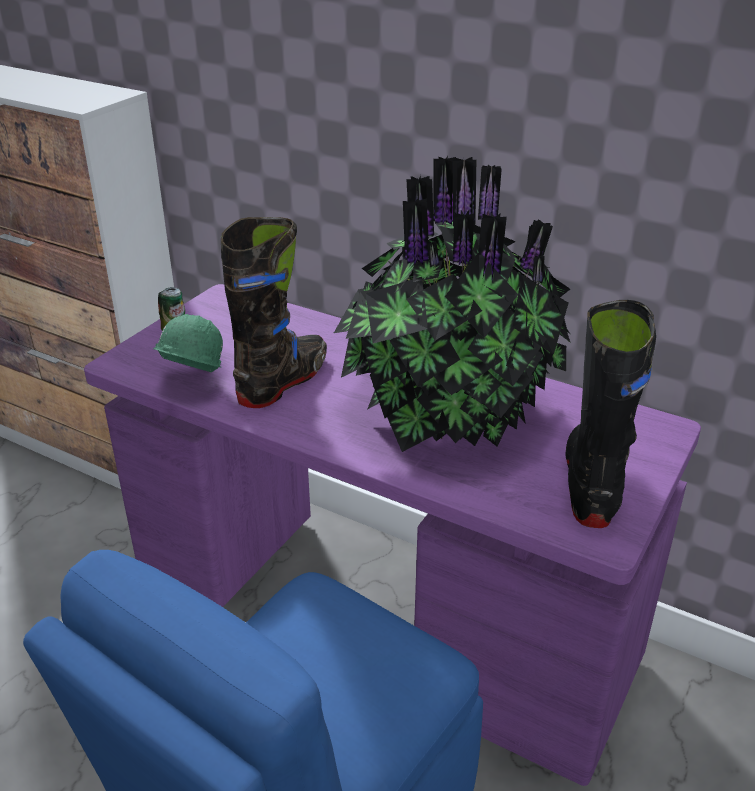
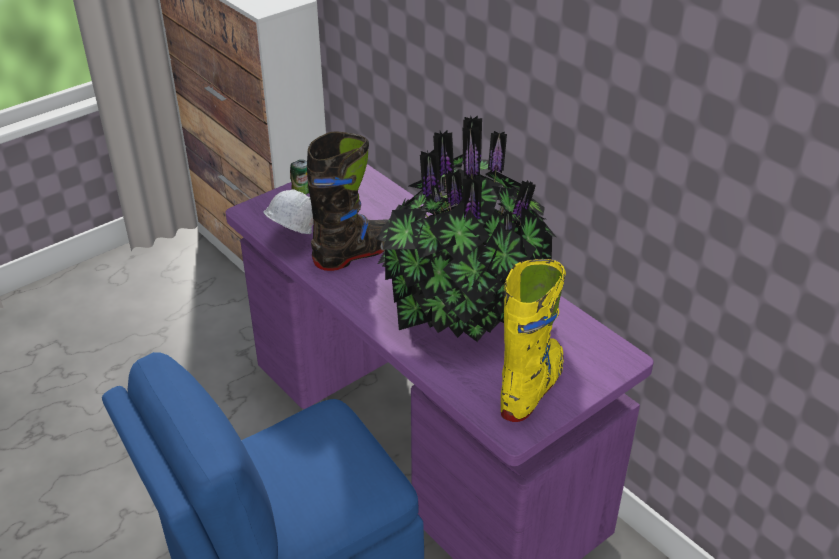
camera: 20 degrees right, 5 degrees up
(191, 385) = (291, 241): green hard hat -> white hard hat
(591, 485) = (531, 388): black boot -> yellow boot

